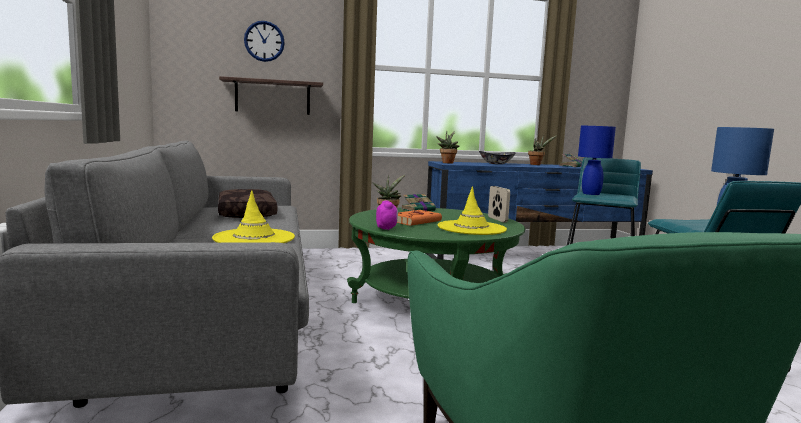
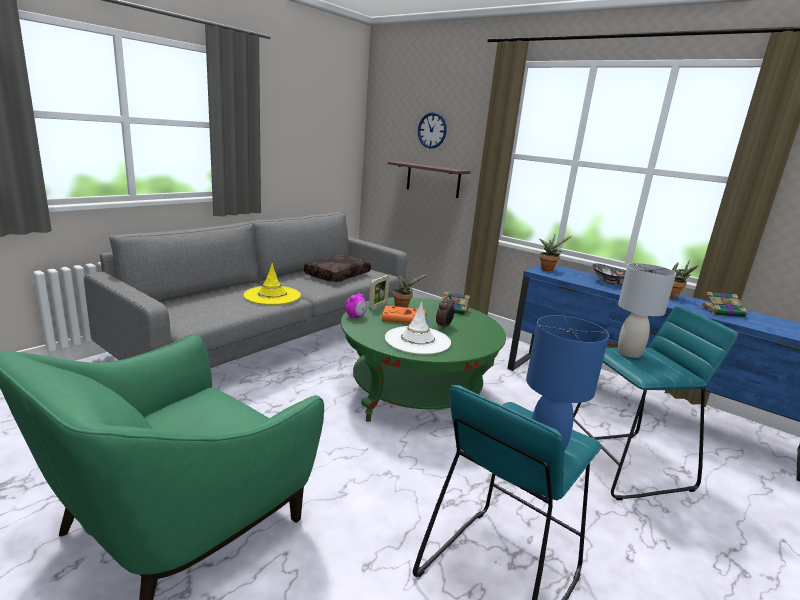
camera: 50 degrees right, 10 degrees up
(451, 218) = (444, 326): none -> alarm clock
(471, 228) = (417, 340): yellow hat -> white hat
(497, 219) = (481, 342): picture frame -> picture frame (378, 306)
(590, 194) = (628, 353): blue table lamp -> grey table lamp

